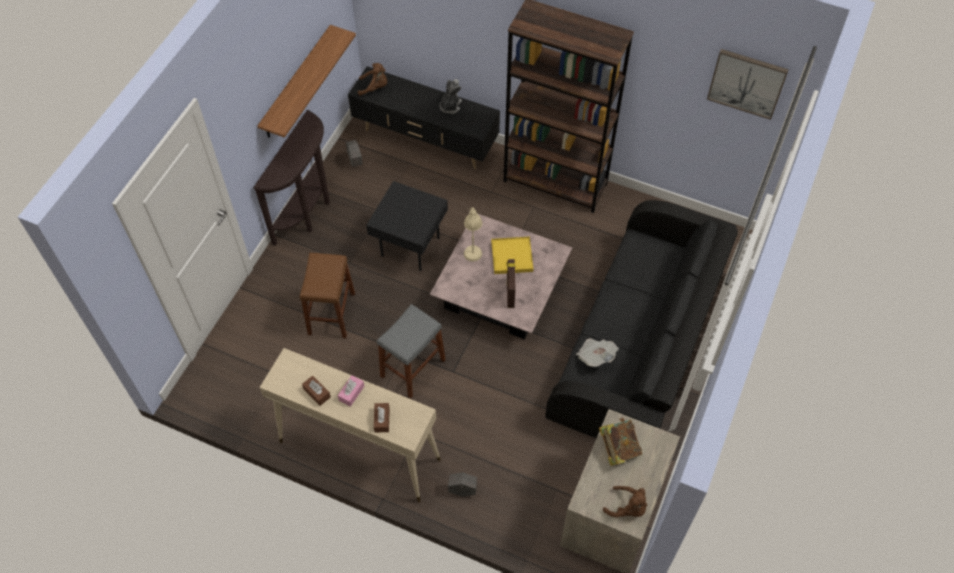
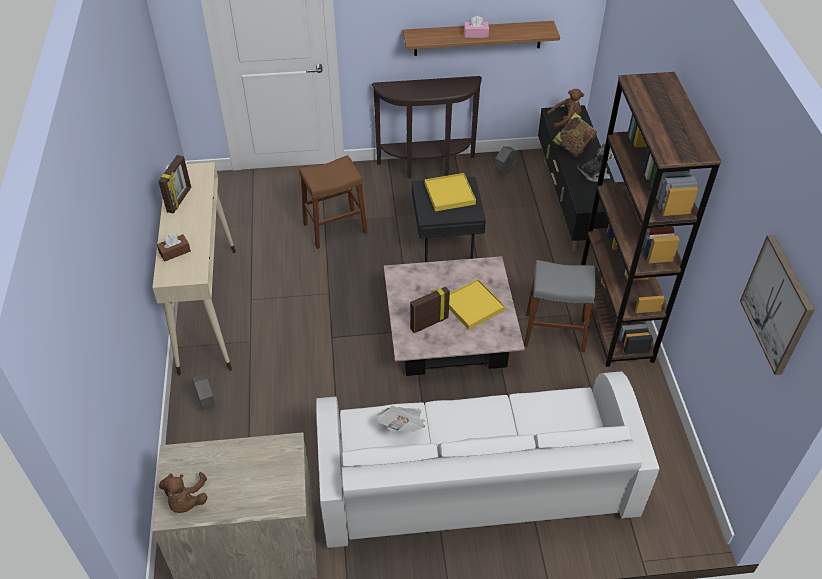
camera: 60 degrees right, 10 degrees down
(317, 393) = (180, 200): brown tissue box -> picture frame
(351, 393) = (192, 221): pink tissue box -> pink tissue box (476, 34)
(375, 87) = (565, 119): brown plush toy -> brown plush toy turned 75 degrees counterclockwise
(401, 207) = (449, 194): none -> yellow tray
(413, 368) = (316, 307): grey stool -> grey stool (554, 332)
(472, 246) = (460, 272): beige table lamp -> none
(618, 448) = (257, 461): book -> book (573, 147)
(638, 342) = (474, 478): black sofa -> white sofa

